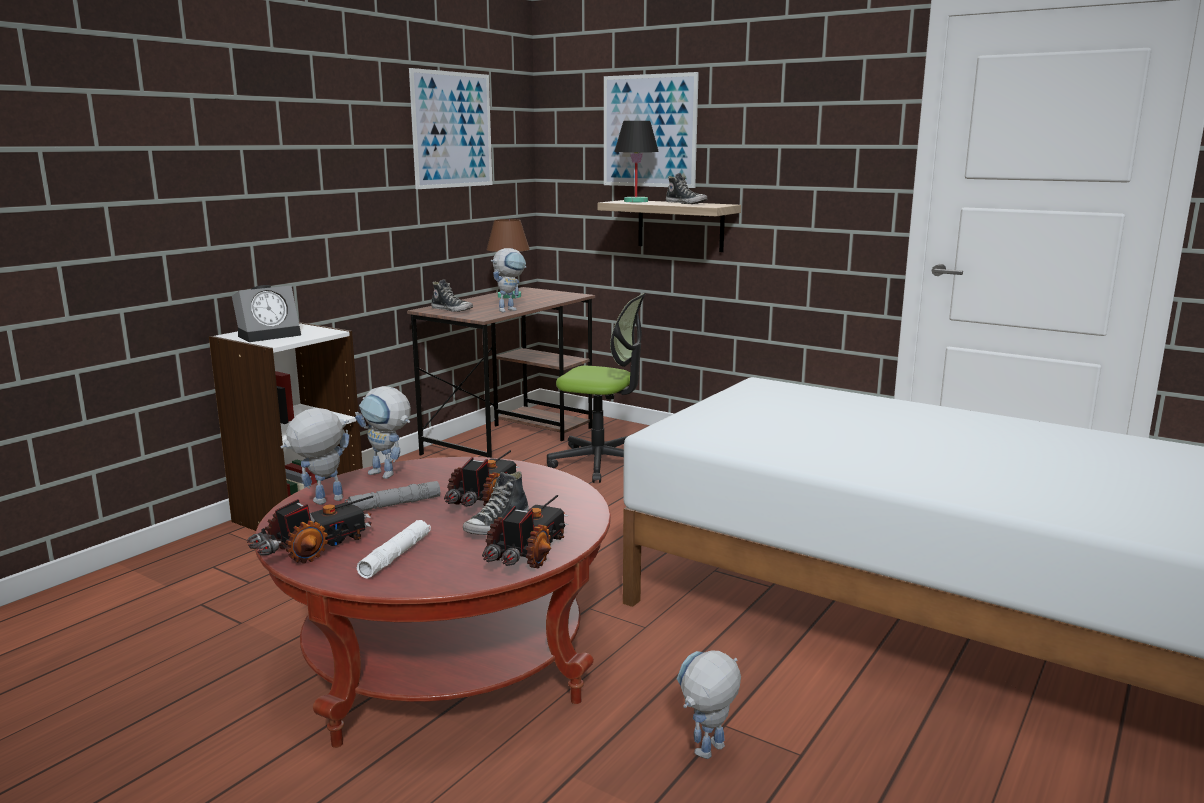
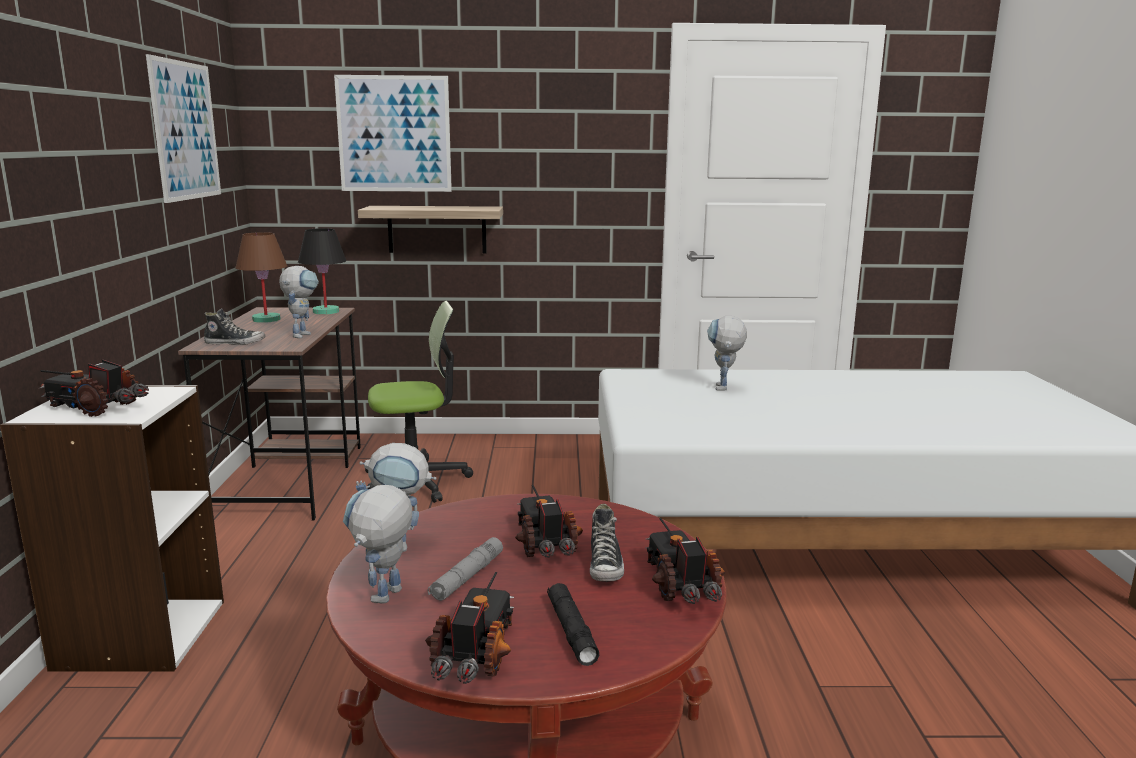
camera: 35 degrees left, 0 degrees up
(270, 335) = (96, 408): alarm clock -> toy truck
(396, 556) = (571, 630): white flashlight -> black flashlight
(635, 201) = (392, 207): black table lamp -> black table lamp (325, 311)
(686, 203) = (451, 207): shoe -> none
(706, 756) = (841, 718): toy robot -> toy robot (723, 389)

